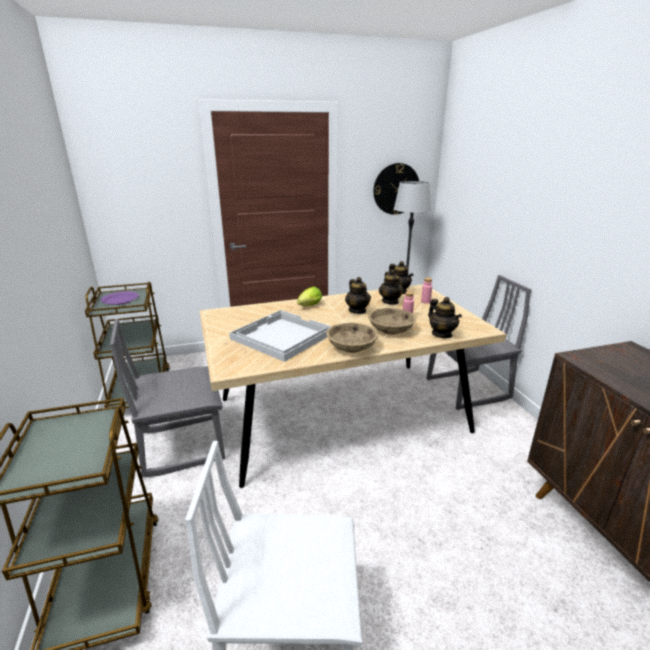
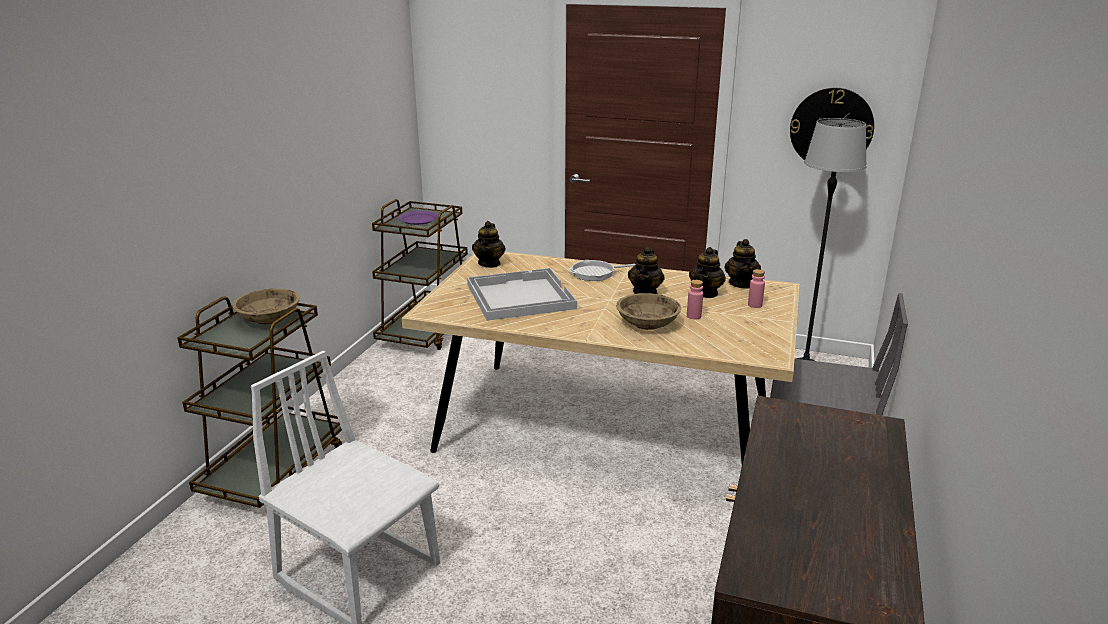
camera: 35 degrees right, 0 degrees up
(182, 445) = (417, 396): grey chair -> none
(308, 306) = (596, 273): lettuce -> frying pan
(351, 347) = (572, 328): beige bowl -> beige bowl (269, 319)
(442, 334) = (703, 346): teapot -> teapot (489, 263)

